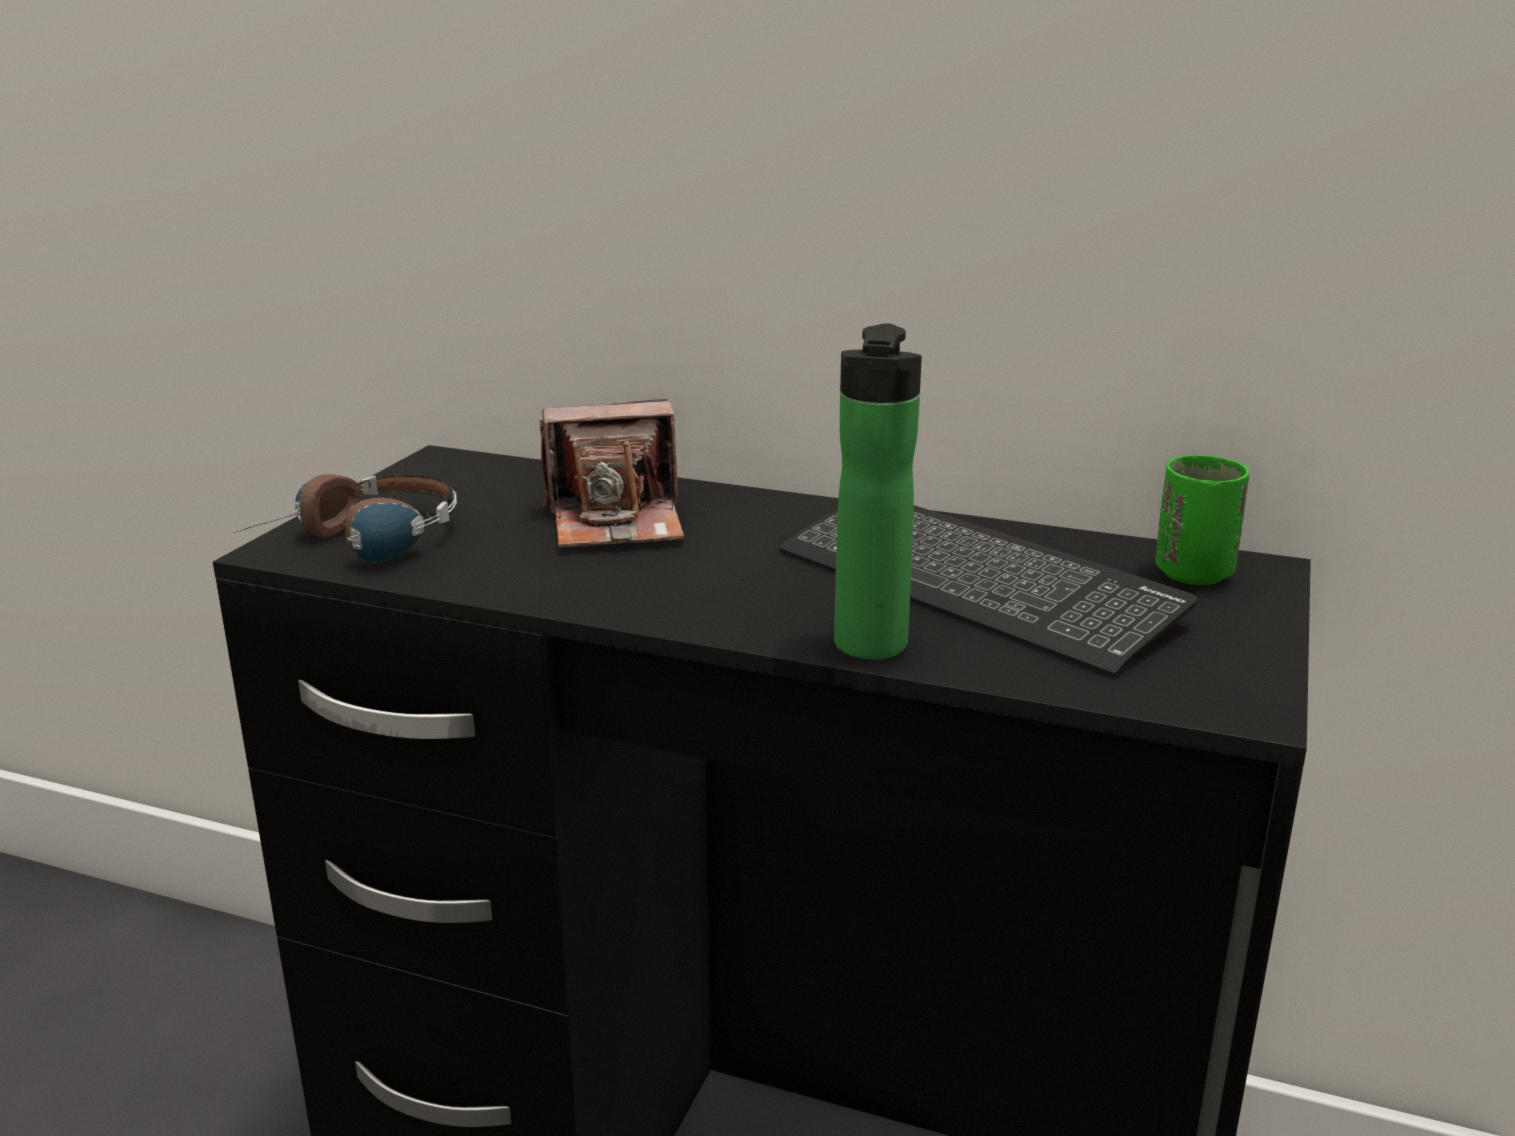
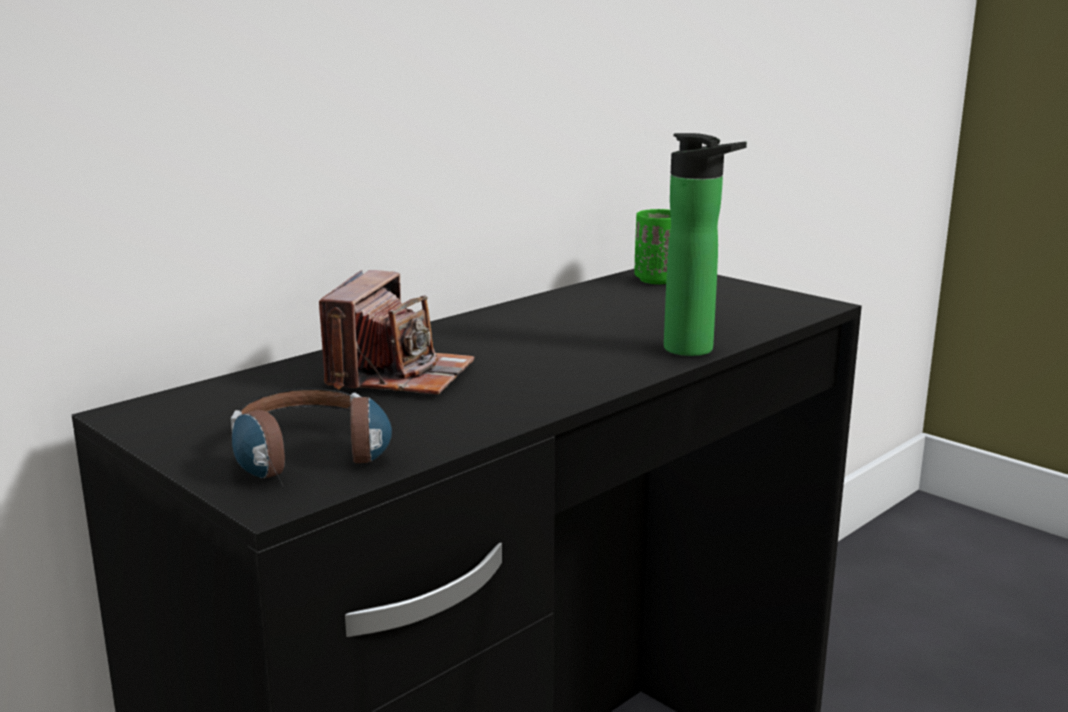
camera: 65 degrees left, 5 degrees down
(975, 586) = (628, 316): keyboard -> none

